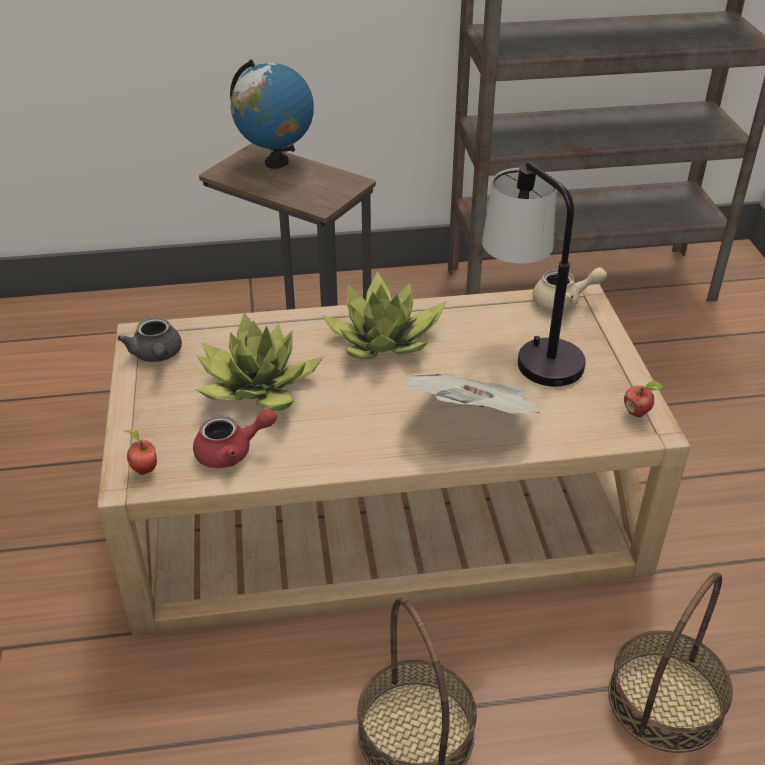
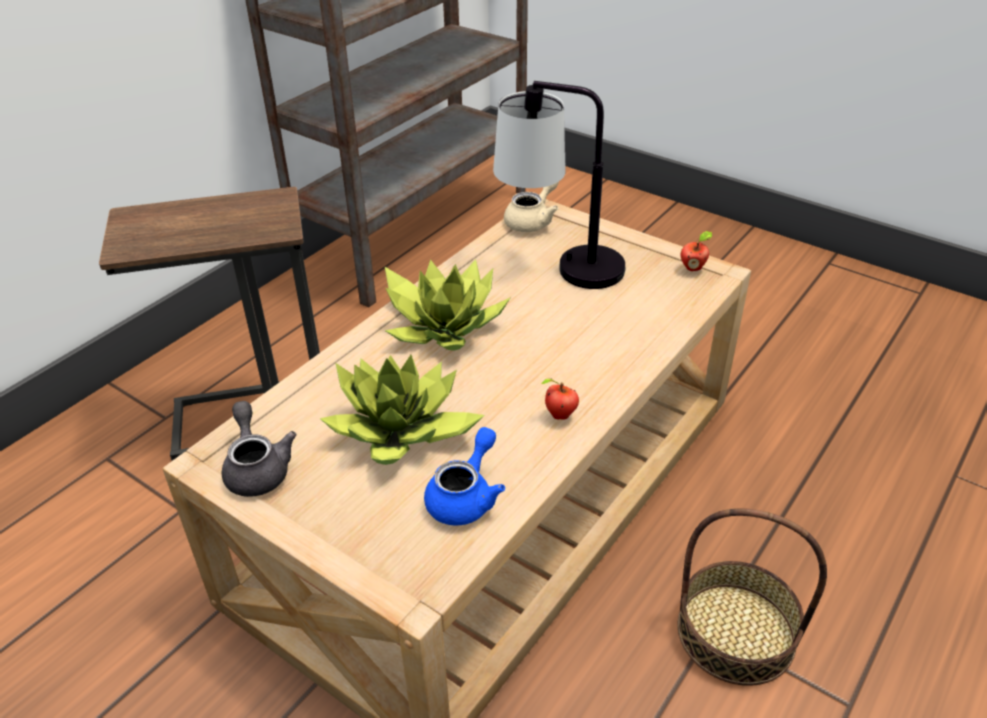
camera: 45 degrees left, 0 degrees up
(143, 469) = (411, 572): apple -> apple (559, 415)
(157, 355) = (257, 468): grey teapot -> grey teapot turned 135 degrees counterclockwise
(232, 452) = (466, 496): red teapot -> blue teapot
(276, 162) = (170, 215): globe -> none
(474, 419) = (602, 341): newspaper -> none
(665, 701) = (831, 477): basket -> none

